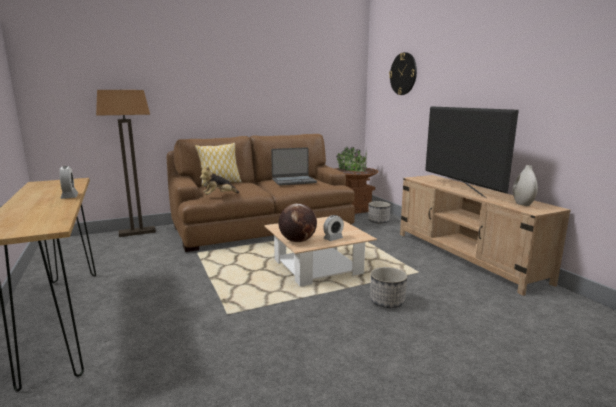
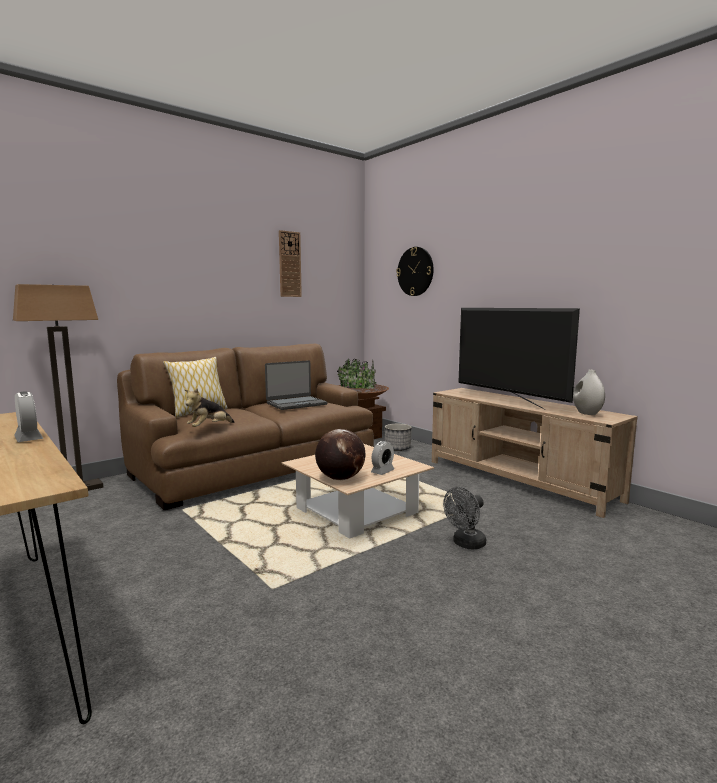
camera: 15 degrees left, 5 degrees down
(301, 69) = (289, 264): none -> wall clock
(387, 302) = (466, 544): planter -> grey fan

